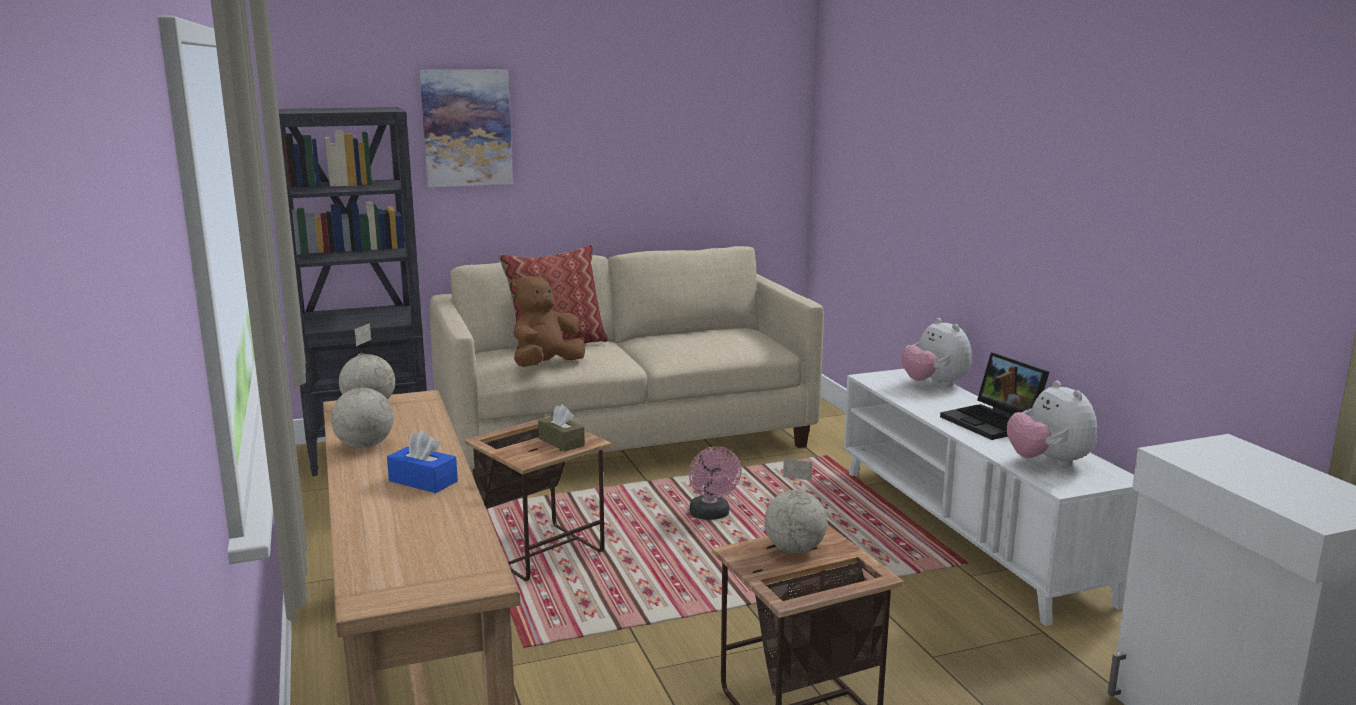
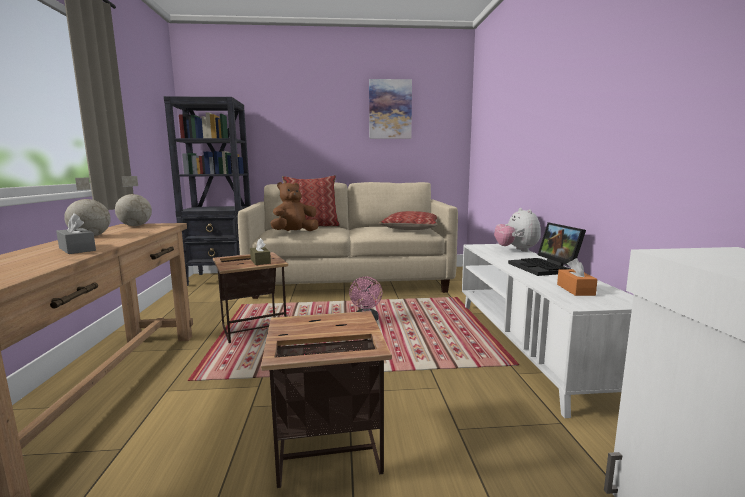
camera: 15 degrees right, 5 degrees down
(423, 481) = (77, 249): blue tissue box -> grey tissue box
(467, 128) = (279, 116): picture -> picture (390, 109)
(738, 340) = (411, 228): none -> pillow
(794, 549) = (327, 324): globe -> none
(1048, 462) = (575, 290): plush toy -> orange tissue box

